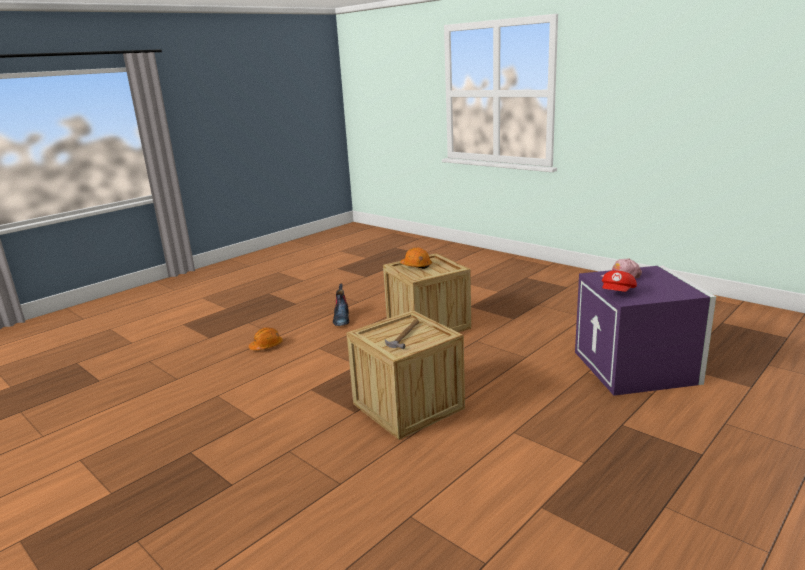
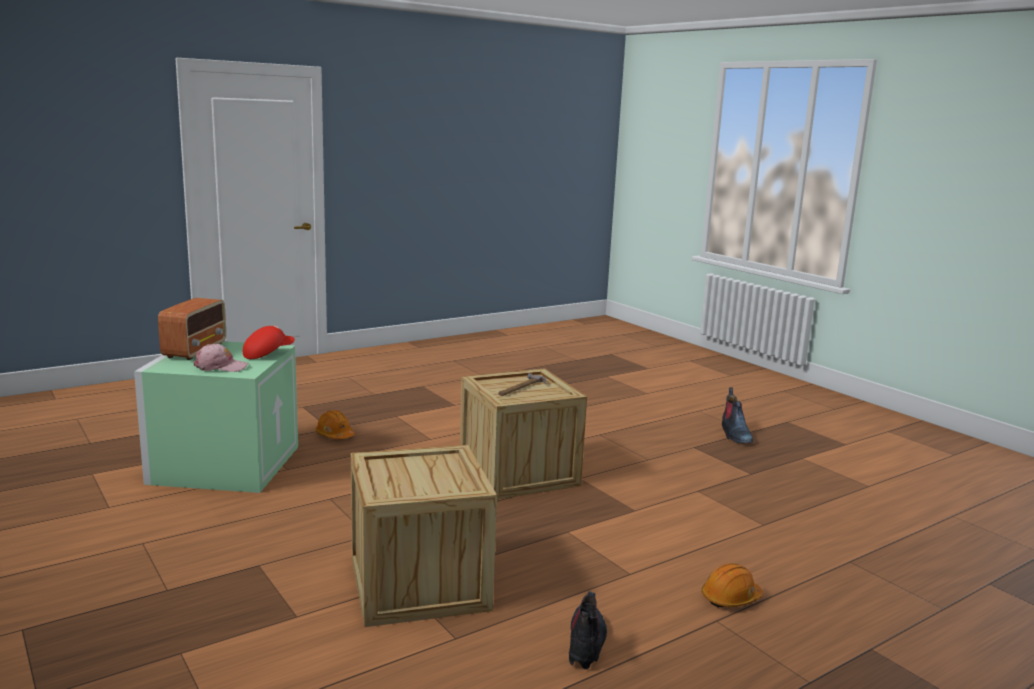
camera: 170 degrees left, 5 degrees down
(163, 527) = (735, 434): none -> boot
(416, 266) = (432, 485): orange hard hat -> orange hard hat (334, 435)
(637, 368) = (224, 463): purple storage box -> green storage box
(676, 286) = (195, 350): none -> radio

